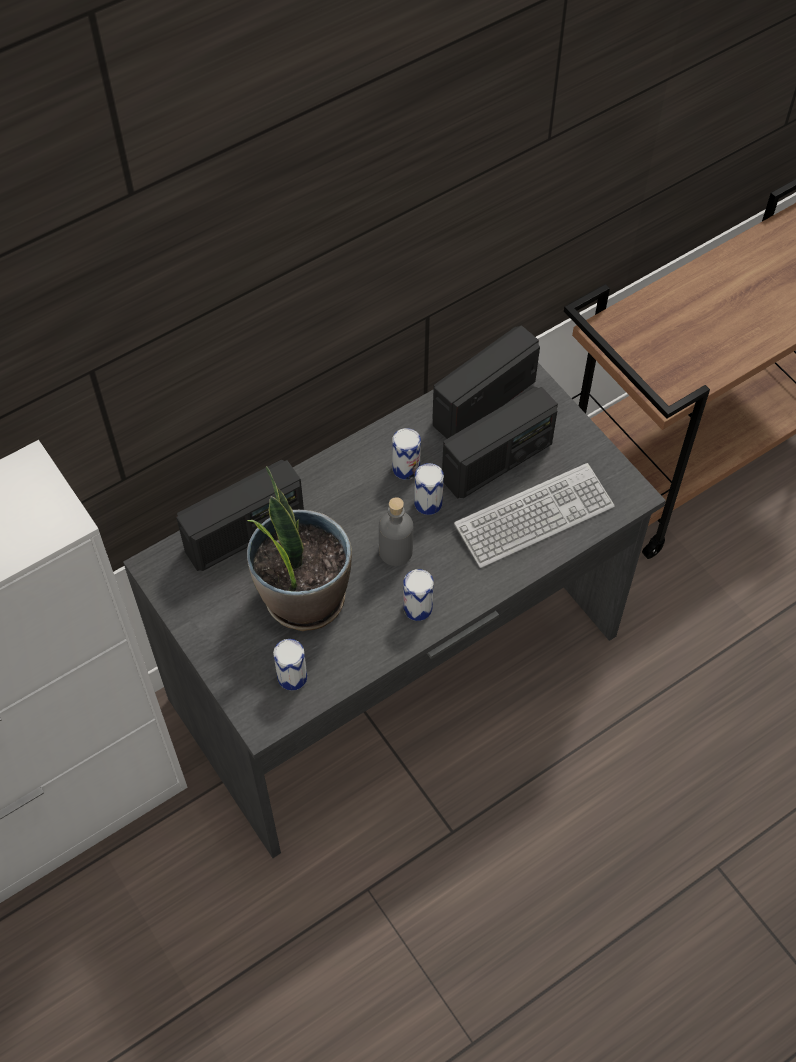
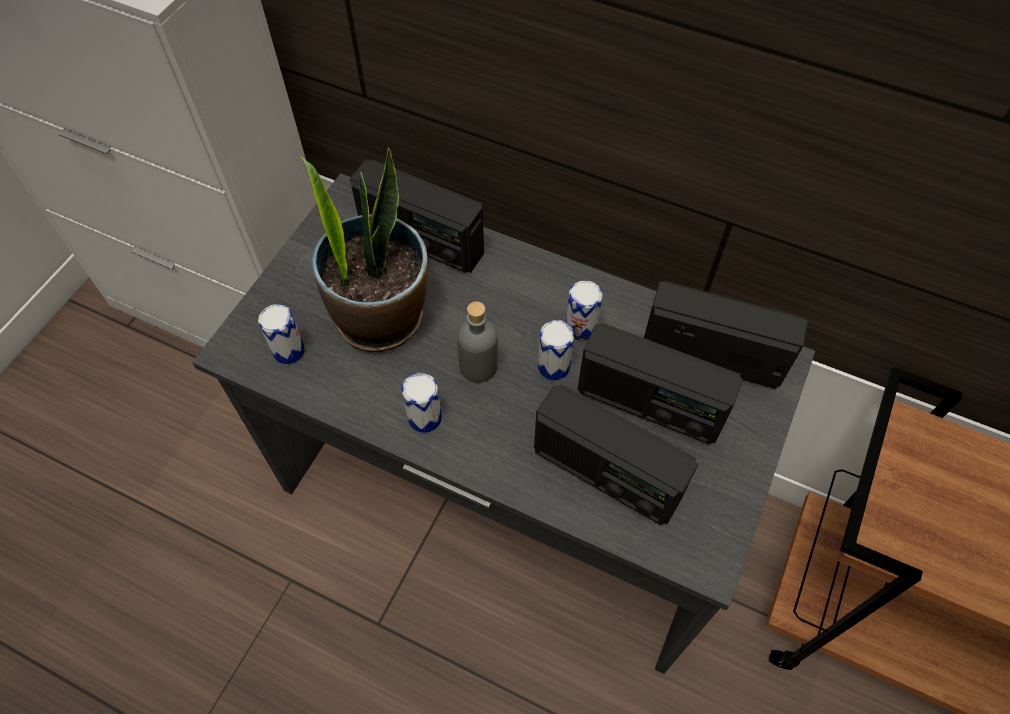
camera: 60 degrees right, 0 degrees up
(534, 517) = (606, 473): keyboard -> radio

